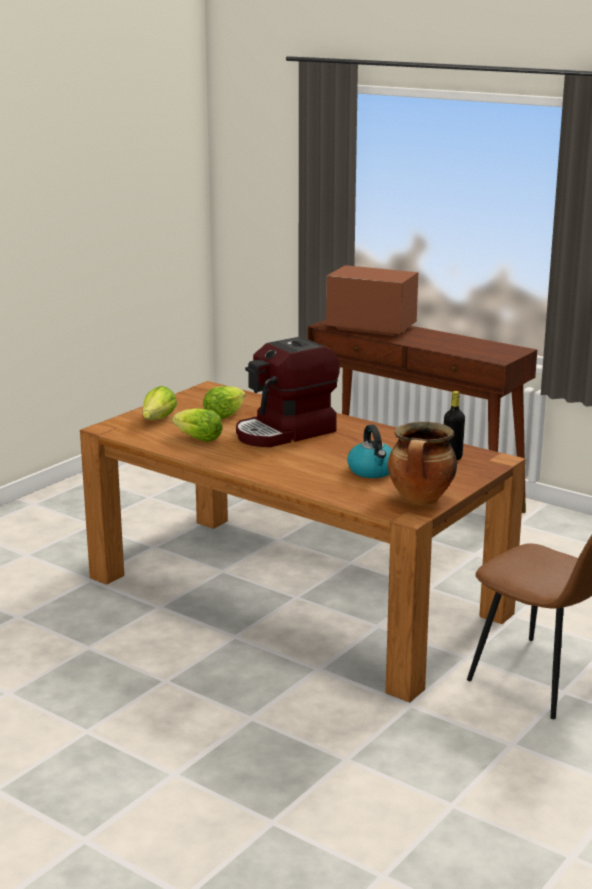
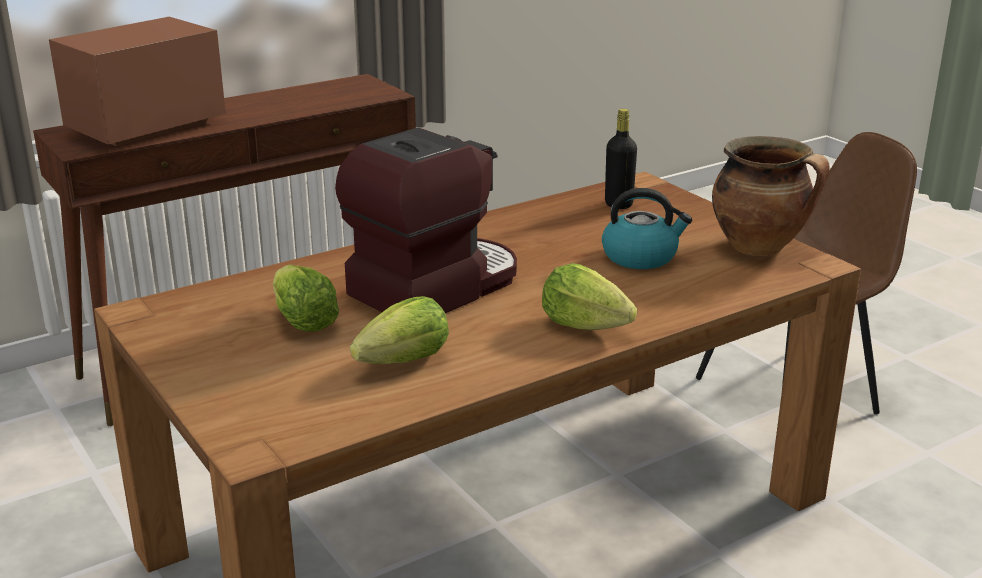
camera: 70 degrees left, 5 degrees up
(158, 419) = (260, 385): lettuce -> lettuce (584, 325)
(285, 432) = (434, 286): coffee machine -> coffee machine turned 120 degrees counterclockwise

